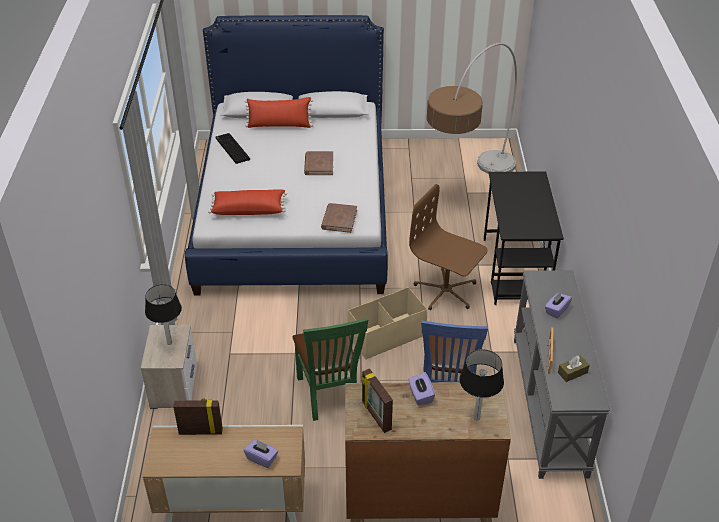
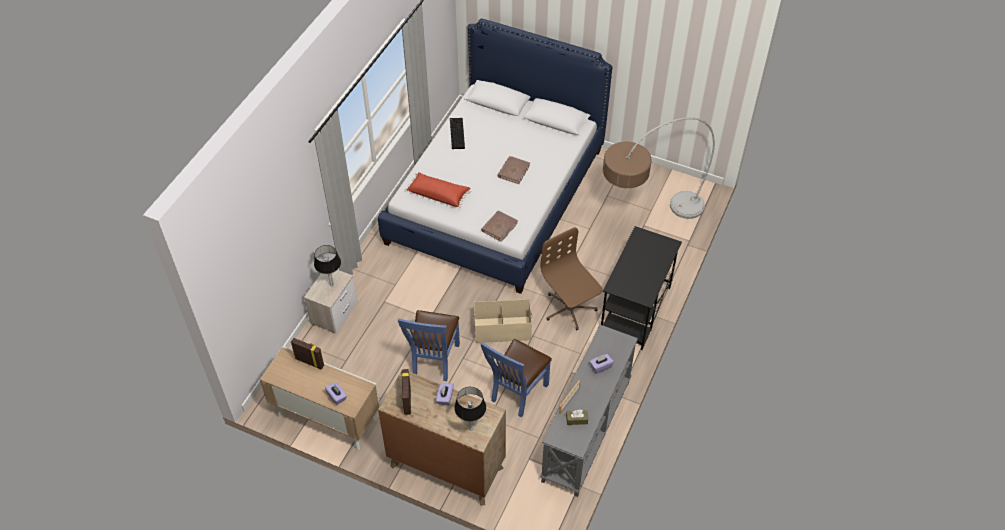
camera: 25 degrees right, 10 degrees up
(279, 125) = (505, 122): red pillow -> none
(329, 397) = (433, 362): green chair -> blue chair

